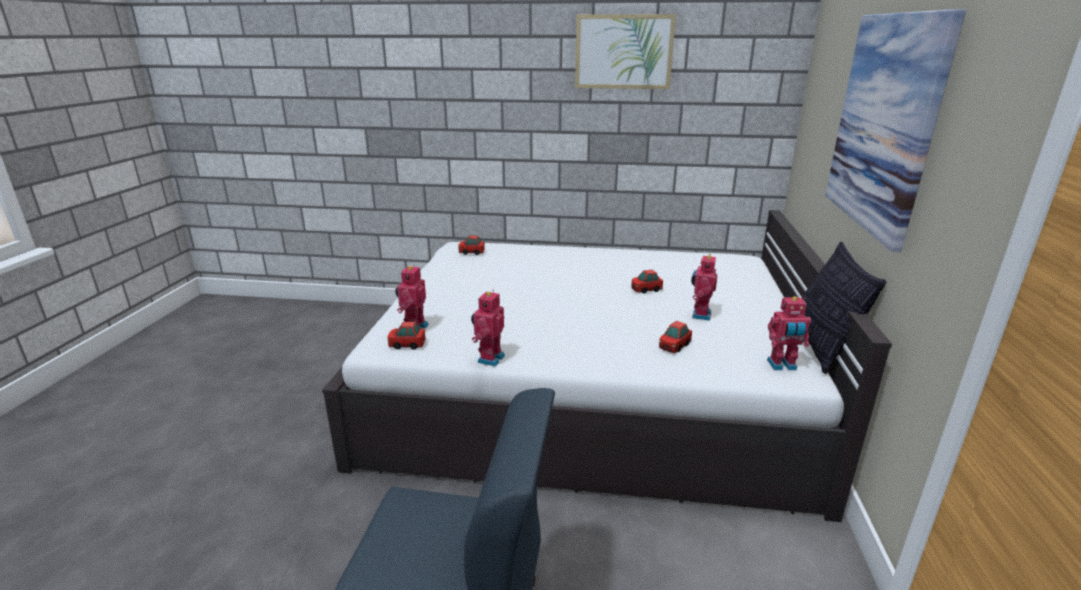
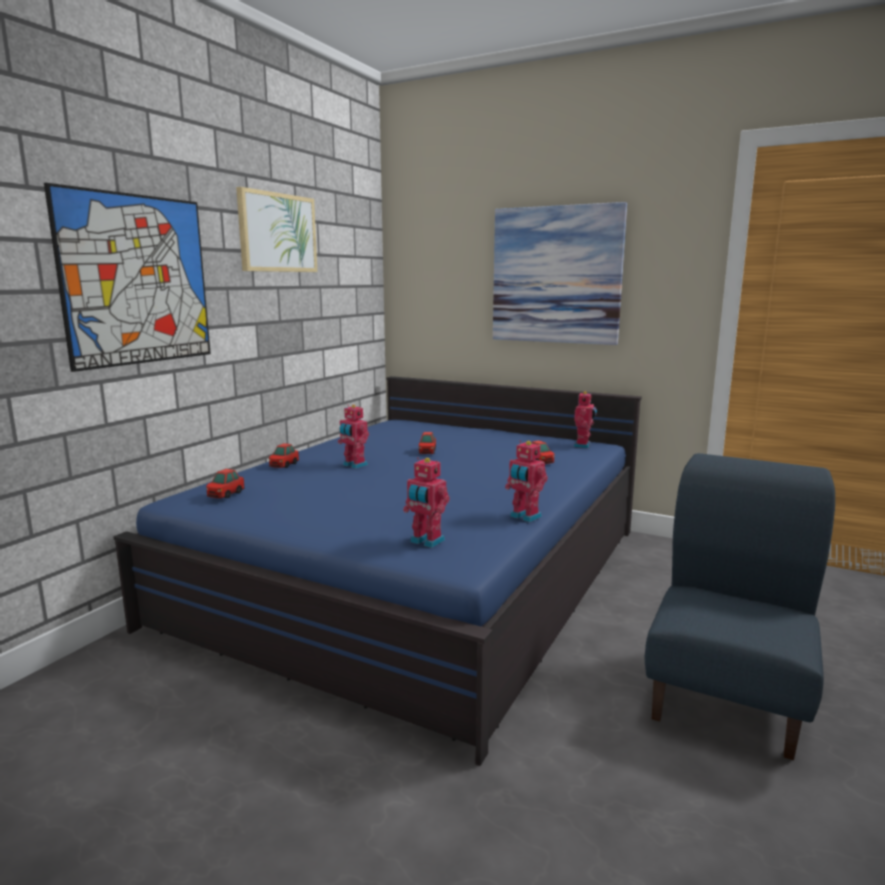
camera: 70 degrees left, 10 degrees down
(406, 345) = (467, 548): toy car -> toy car (284, 465)
(477, 94) = (137, 280): none -> picture
(589, 389) = (421, 574): white bed -> blue bed
(699, 315) = (491, 448): toy robot -> toy robot (354, 465)
(821, 348) = (562, 435): pillow -> none

